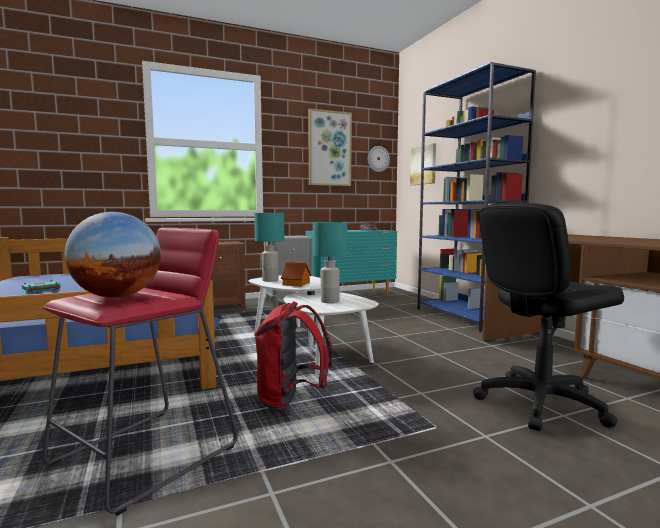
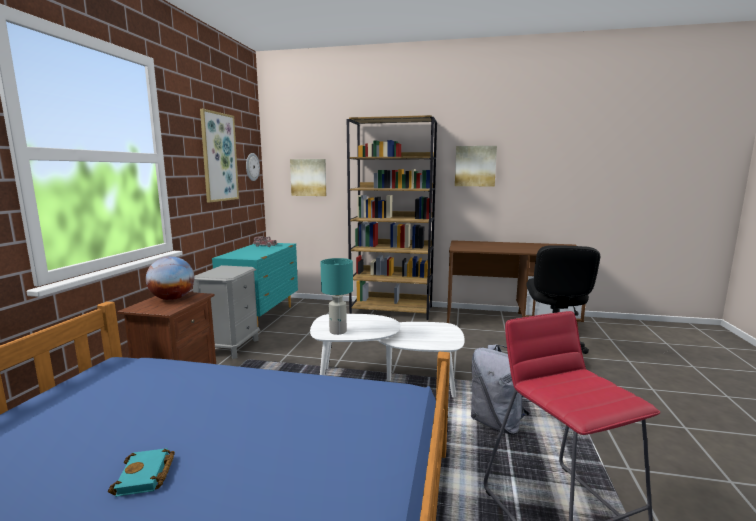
camera: 55 degrees left, 5 degrees up
(117, 296) = (585, 393): globe -> globe (172, 299)
(291, 401) = (498, 423): red backpack -> grey backpack
(296, 284) = (373, 327): toy house -> none
(329, 301) = (428, 334): turquoise table lamp -> none
(466, 317) = (392, 310): blue bookcase -> brown bookcase
(582, 120) = (475, 166): none -> picture

